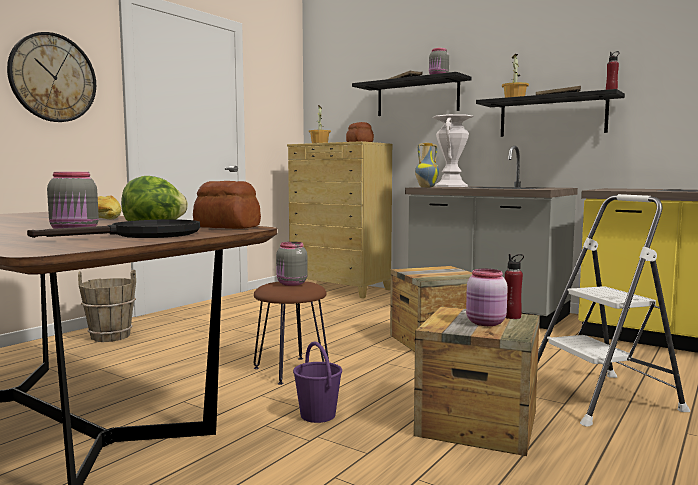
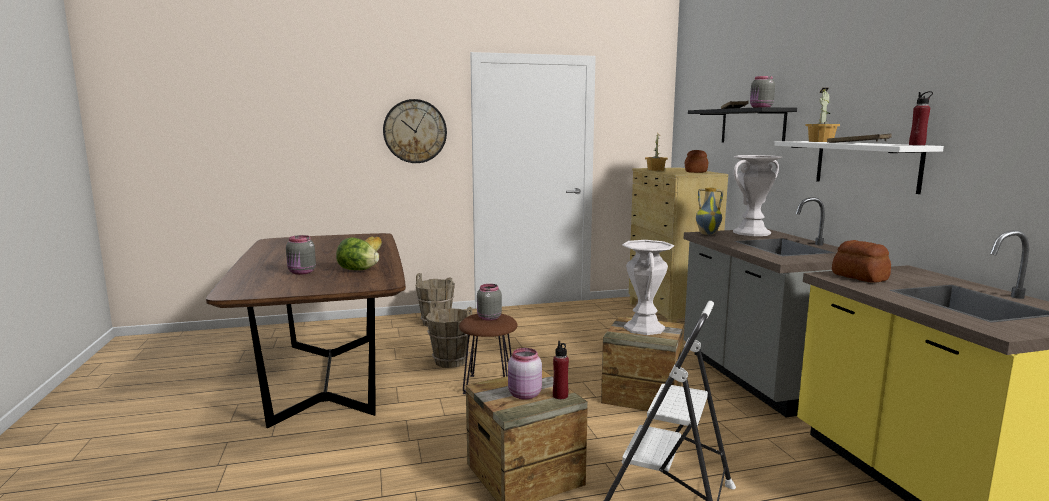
camera: 40 degrees right, 5 degrees up
(143, 235) = (312, 283): black frying pan -> none
(204, 363) = (450, 361): none -> brown bucket
(227, 227) = (381, 280): bread -> bread (859, 277)
(317, 415) = (443, 425): purple bucket -> none
(433, 272) = (644, 328): none -> white vase
(552, 116) = (866, 165): black shelf -> white shelf

